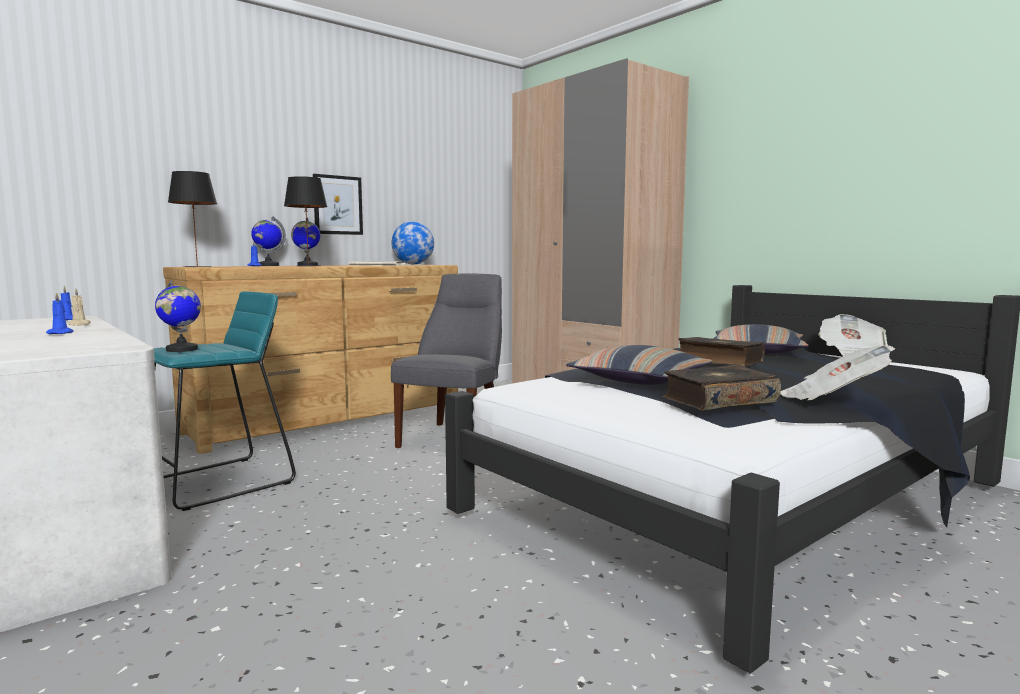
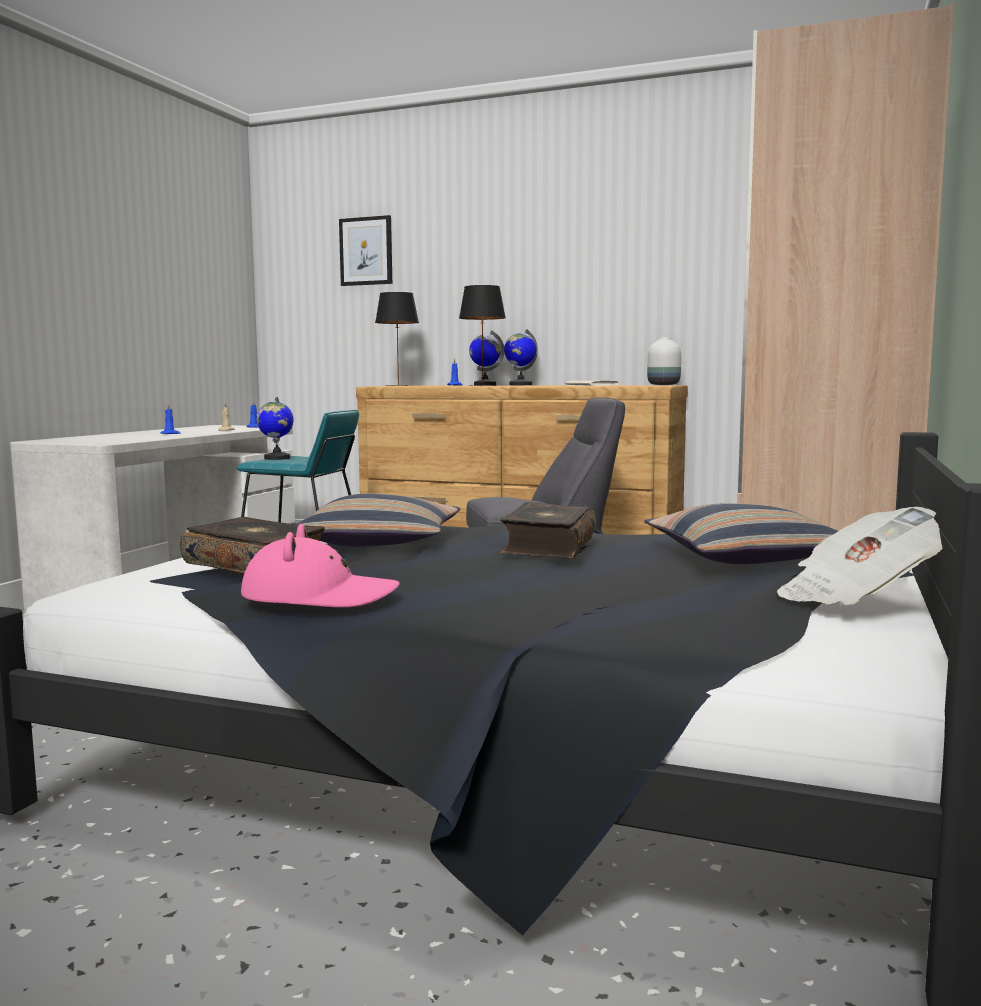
camera: 60 degrees right, 0 degrees up
(338, 205) = (579, 311): picture -> picture (366, 251)
(413, 264) = (663, 385): globe -> white vase
(833, 399) = (319, 596): newspaper -> pink hat

